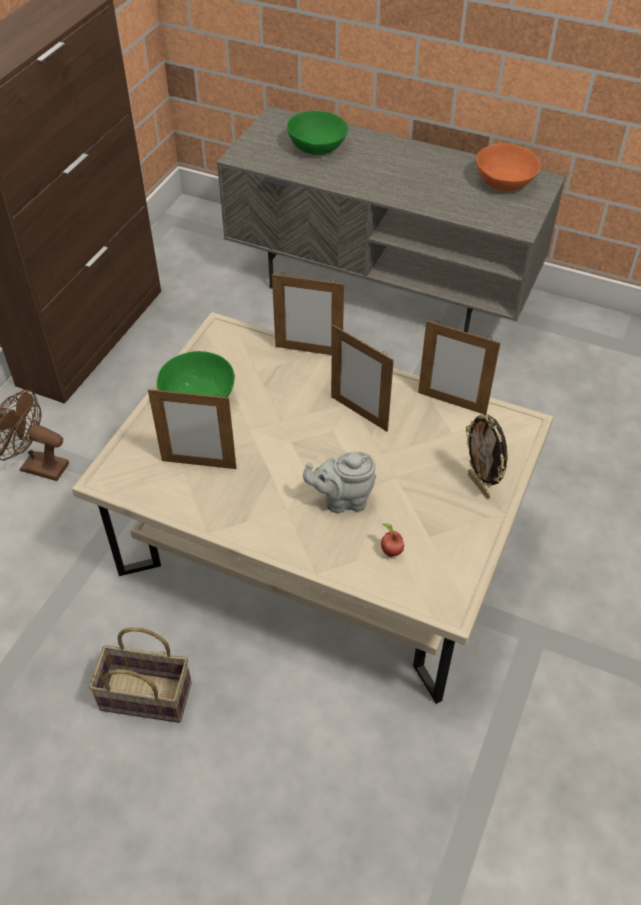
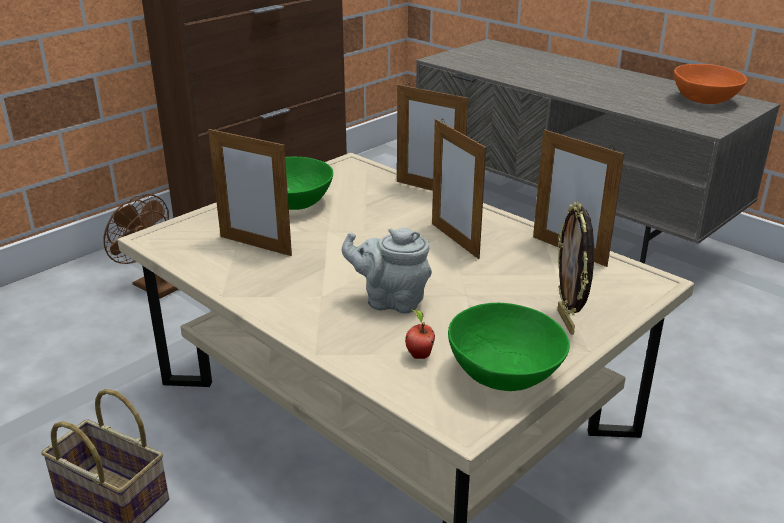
camera: 20 degrees right, 20 degrees down
(317, 147) = (518, 62): green bowl -> green bowl (505, 372)

